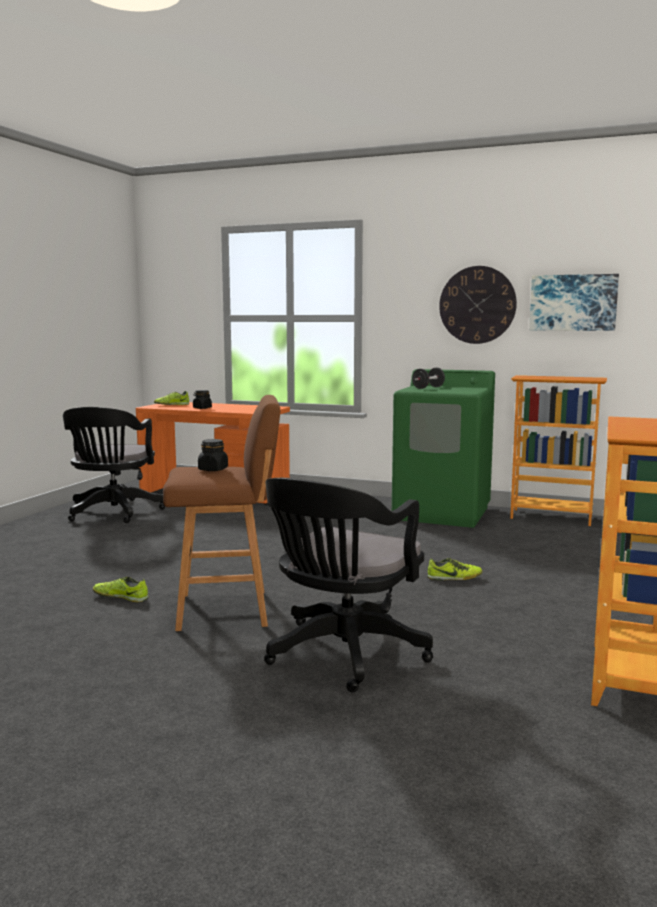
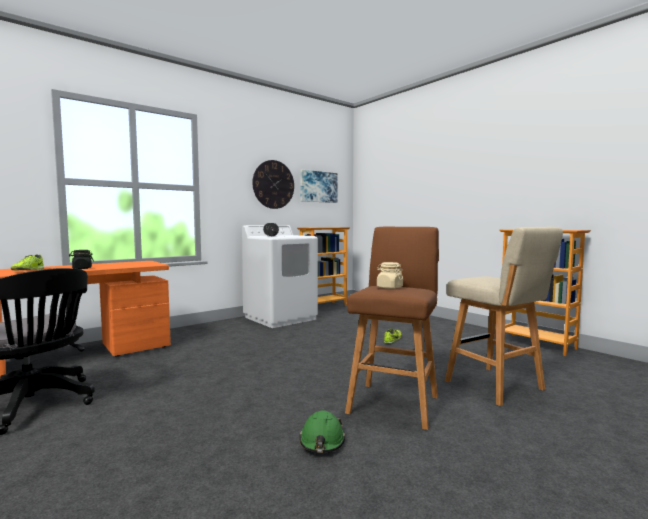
camera: 60 degrees left, 5 degrees down
(121, 597) = (322, 441): shoe -> green hard hat
(213, 469) = (389, 287): black jar -> beige jar
(342, 655) = (496, 386): black office chair -> beige stool
(442, 513) = (280, 318): green washing machine -> white washing machine

